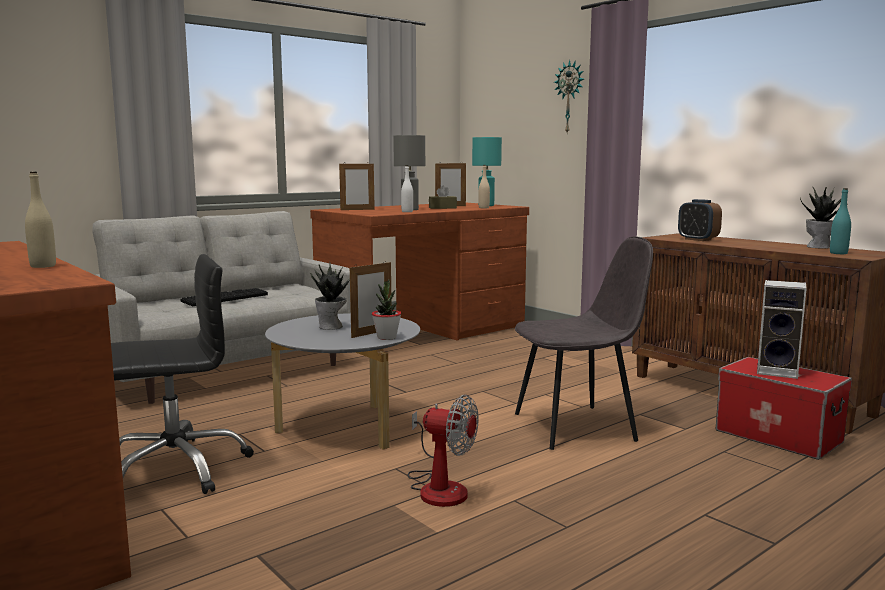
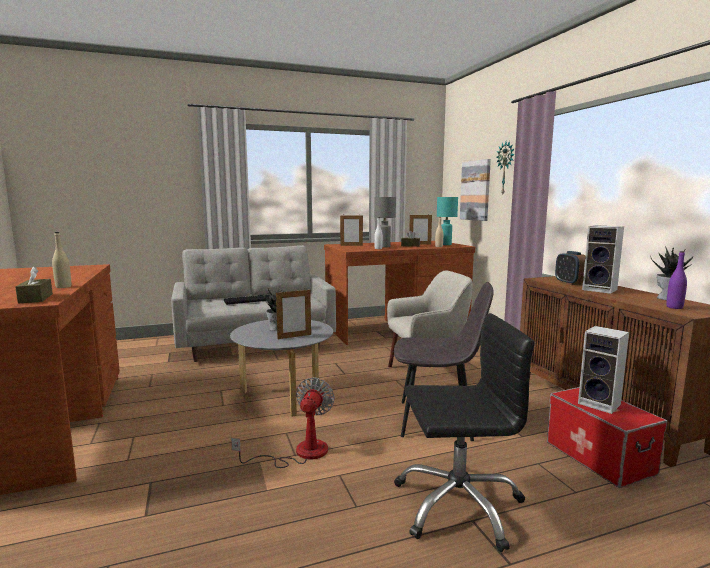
camera: 20 degrees right, 0 degrees up
(46, 279) = (36, 298): none -> brown tissue box
(176, 468) = (166, 409): black office chair -> black office chair (458, 504)
(386, 337) = (298, 341): potted plant -> none
(439, 487) = (299, 453): fan -> fan turned 120 degrees counterclockwise
(516, 379) = (426, 374): none -> beige armchair
(520, 129) = (475, 190): none -> picture
(742, 243) = (601, 290): none -> speaker
(838, 253) = (674, 307): turquoise bottle -> purple bottle

